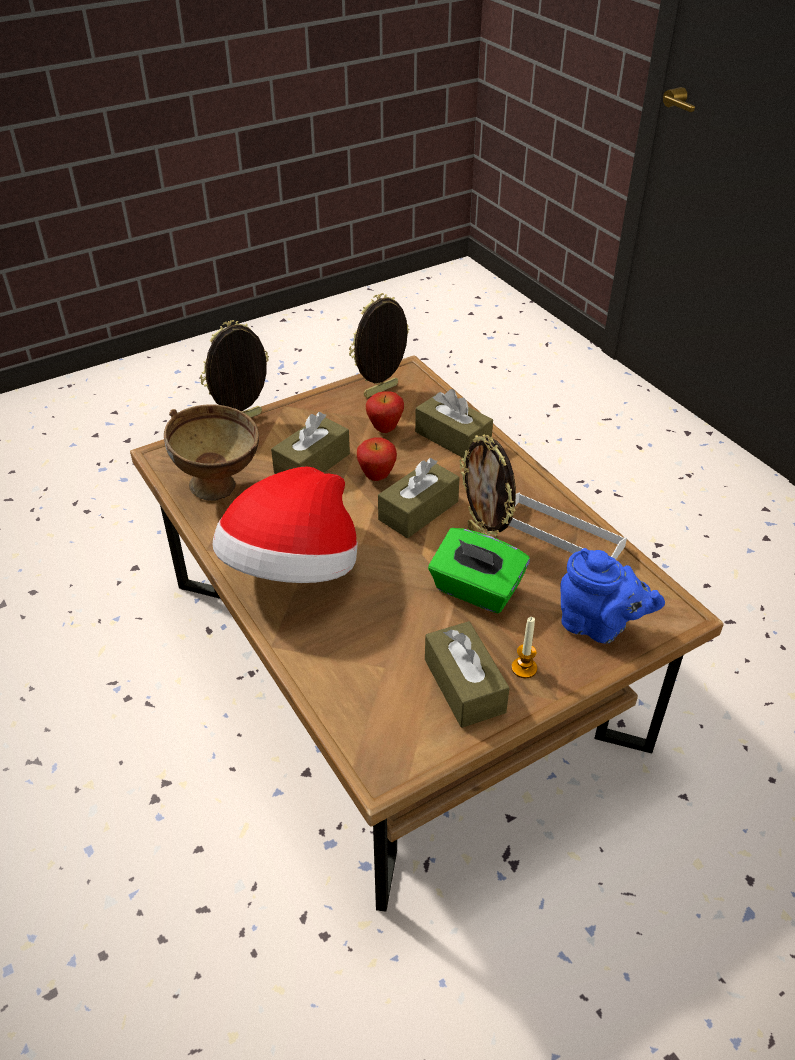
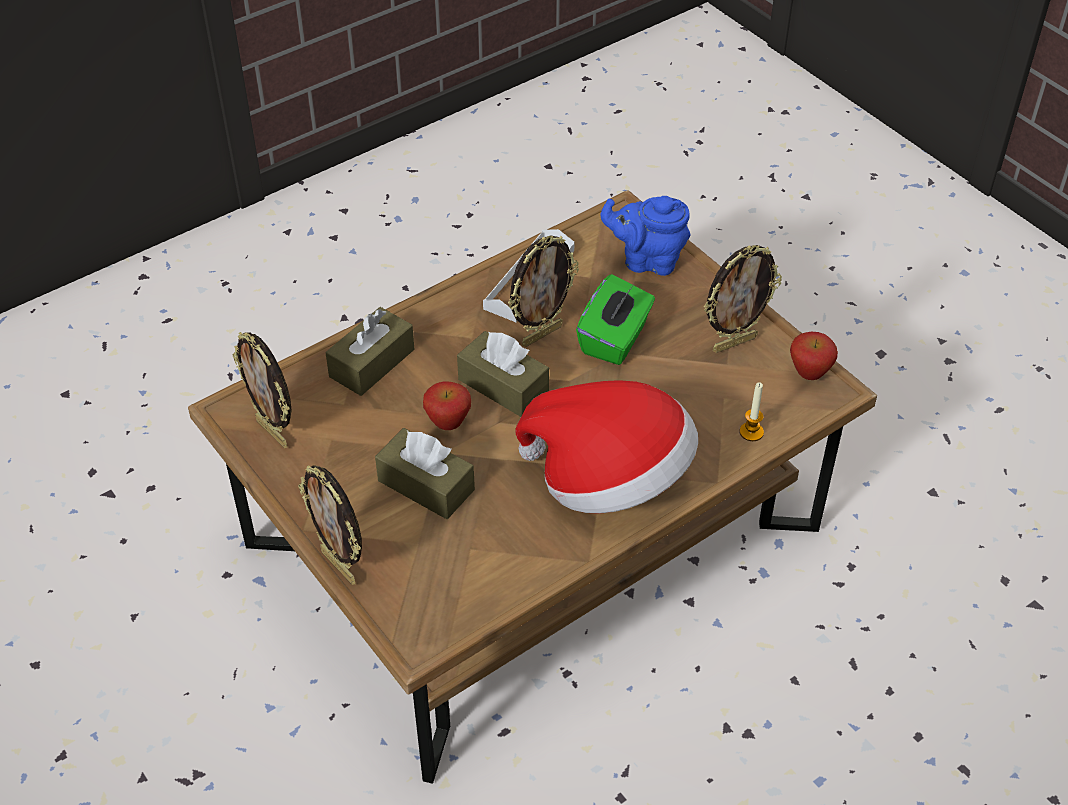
camera: 95 degrees left, 5 degrees up
(222, 489) = (481, 566): brown bowl -> none
(385, 429) = (355, 424): apple -> apple (809, 374)
(464, 685) = (734, 343): brown tissue box -> picture frame
(524, 668) = (704, 307): candle -> candle (751, 432)
(598, 626) = (647, 260): blue teapot -> blue teapot turned 105 degrees counterclockwise

